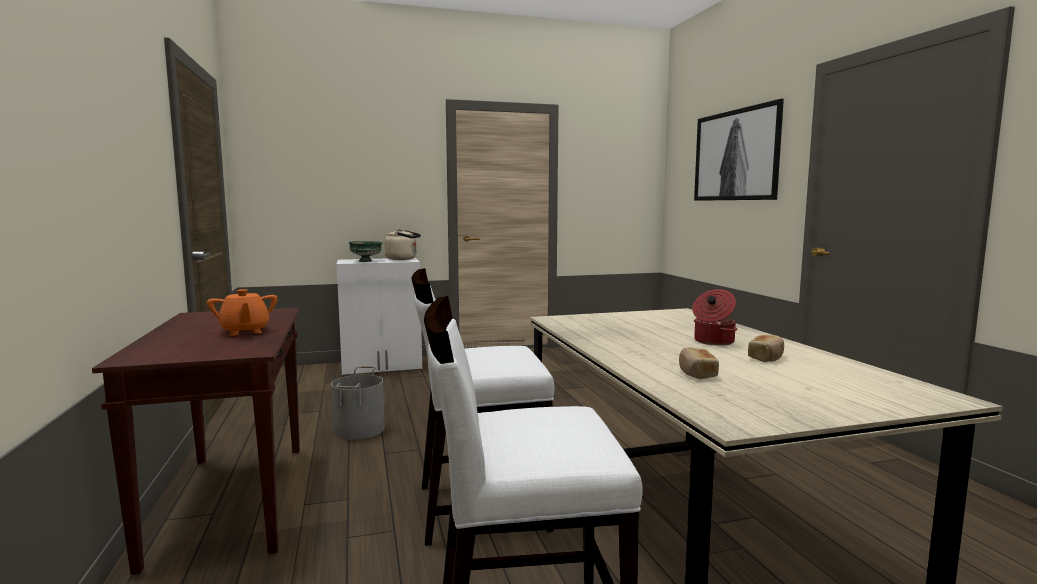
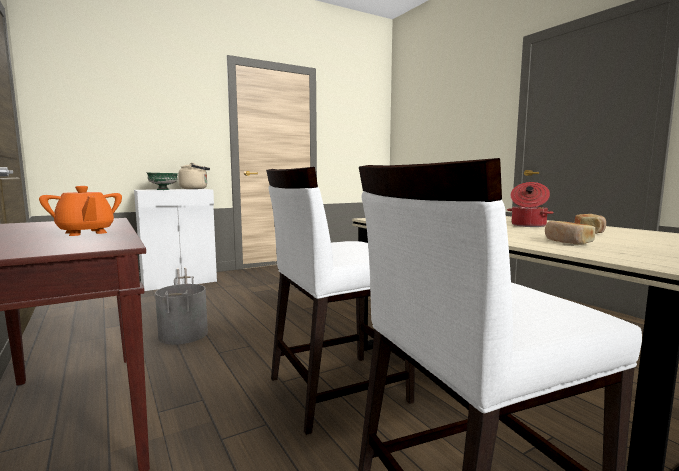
camera: 15 degrees left, 0 degrees up
(735, 155) = (453, 109): picture -> none

